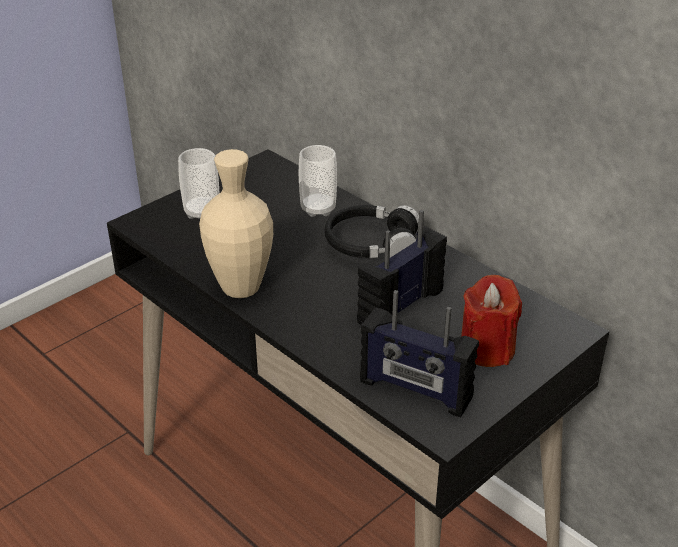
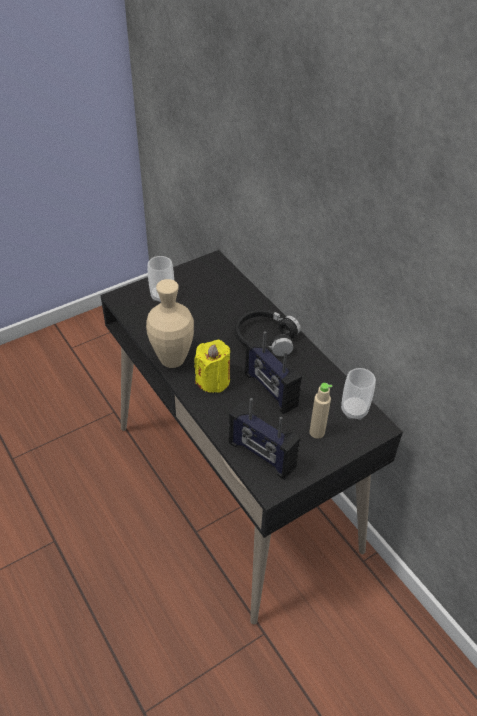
camera: 10 degrees right, 10 degrees up
(310, 305) = (213, 380): none -> yellow candle
(318, 209) = (238, 304): cup -> cup (354, 410)
(399, 306) = (270, 390): radio -> radio turned 90 degrees counterclockwise
(487, 349) = (317, 432): red candle -> beige bottle

